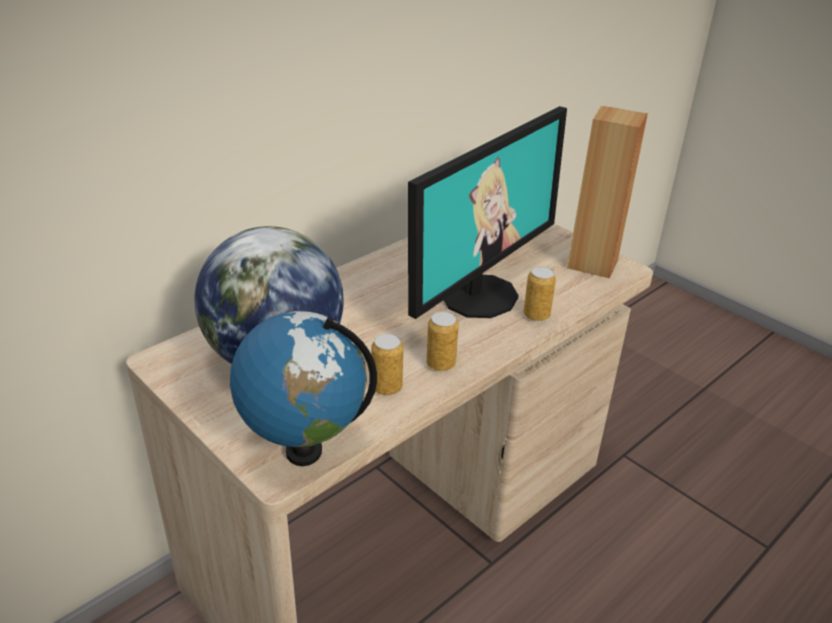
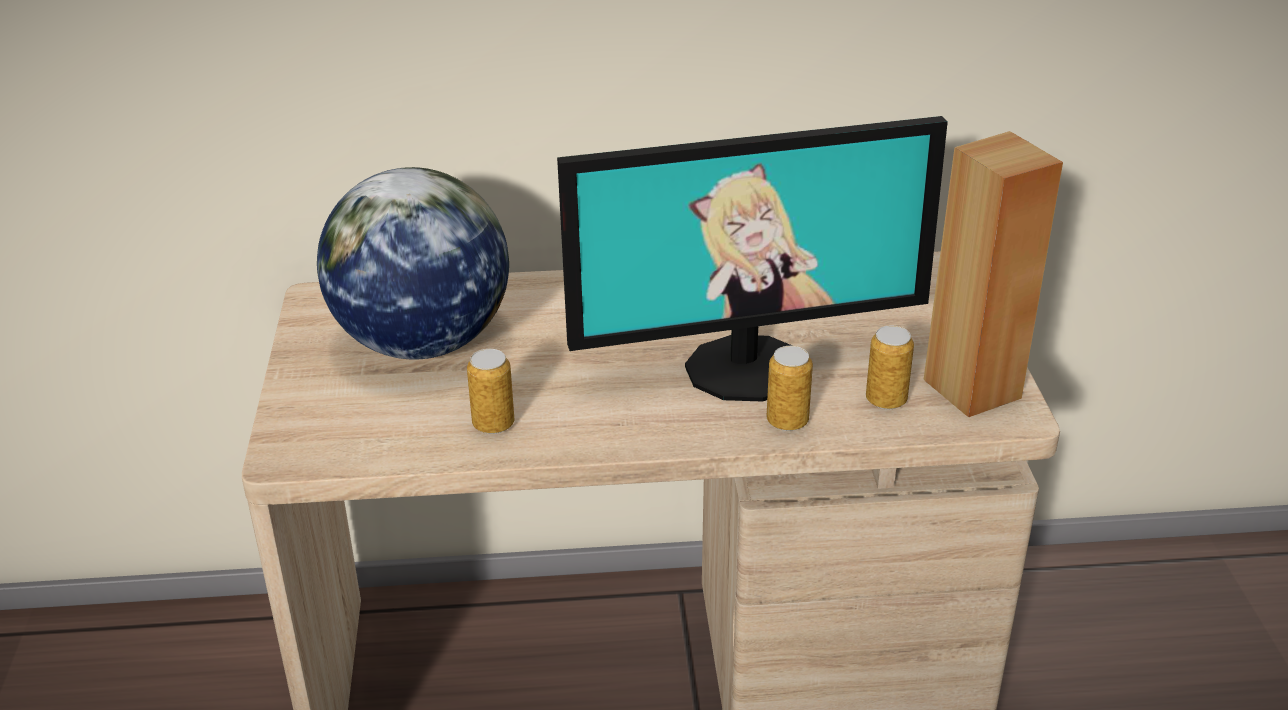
camera: 40 degrees right, 0 degrees up
(304, 450) = (334, 447): globe -> none
(440, 364) = (586, 426): can -> can (886, 400)

